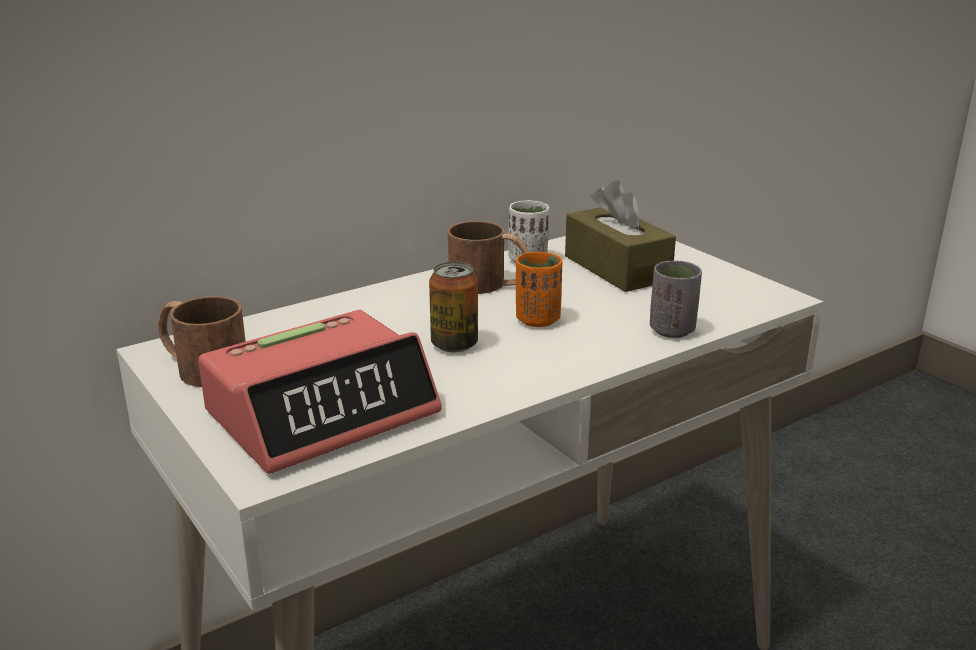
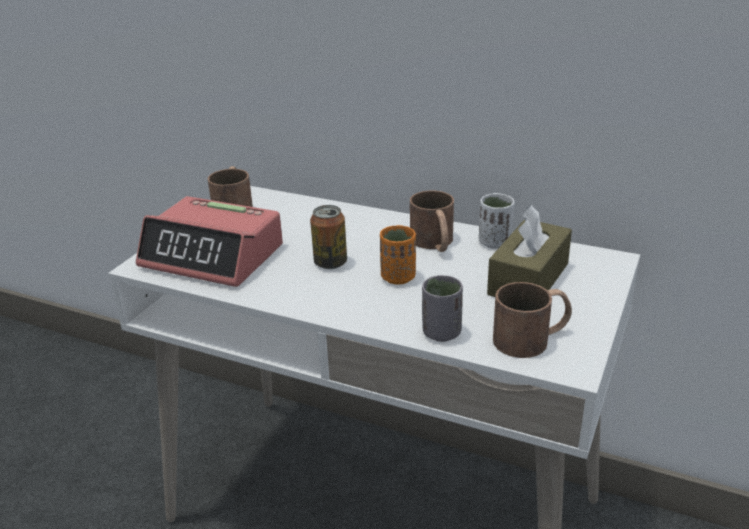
camera: 60 degrees right, 5 degrees up
(720, 297) = (532, 338): none -> brown mug

